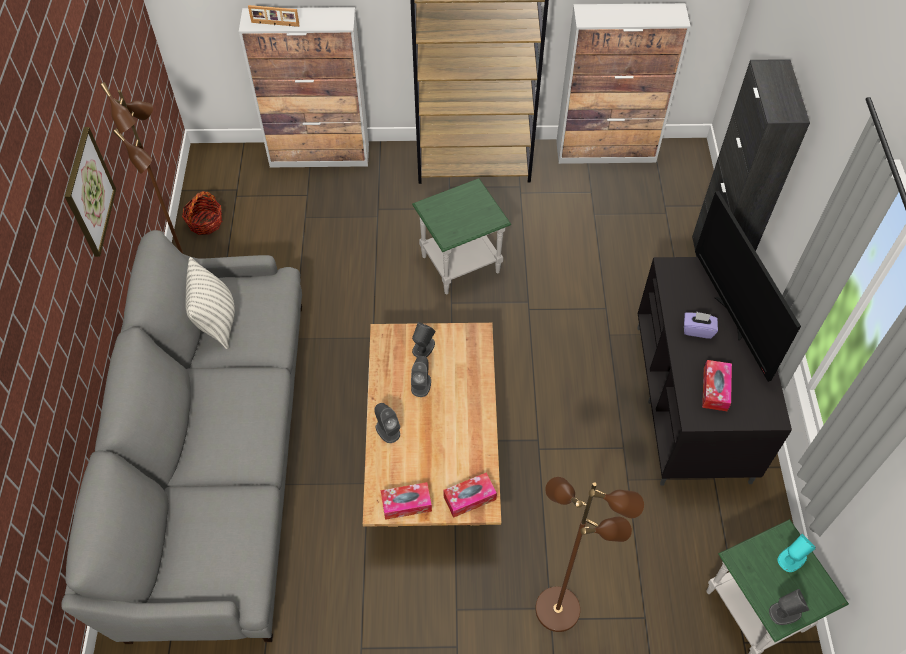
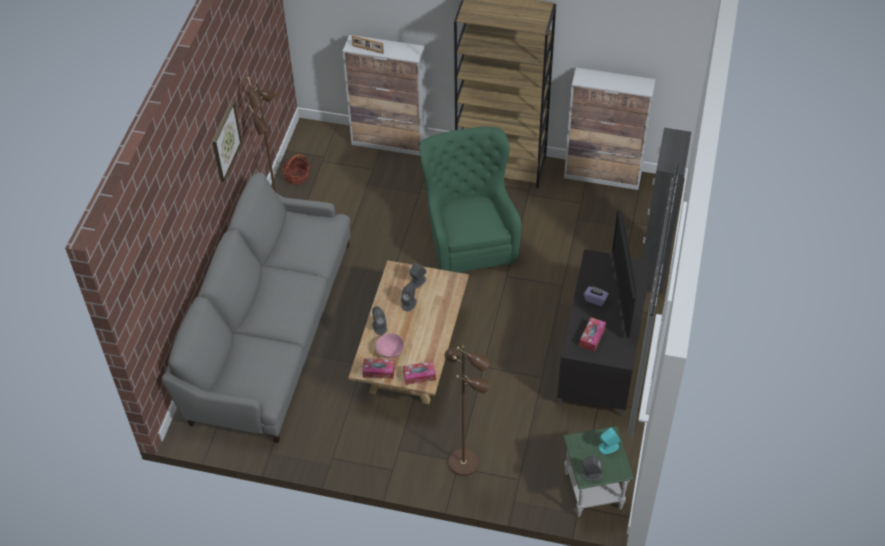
camera: 15 degrees right, 5 degrees down
(217, 321) = (287, 240): pillow -> none
(415, 466) = (390, 351): none -> pink bowl
(461, 264) = (469, 236): green side table -> green armchair

